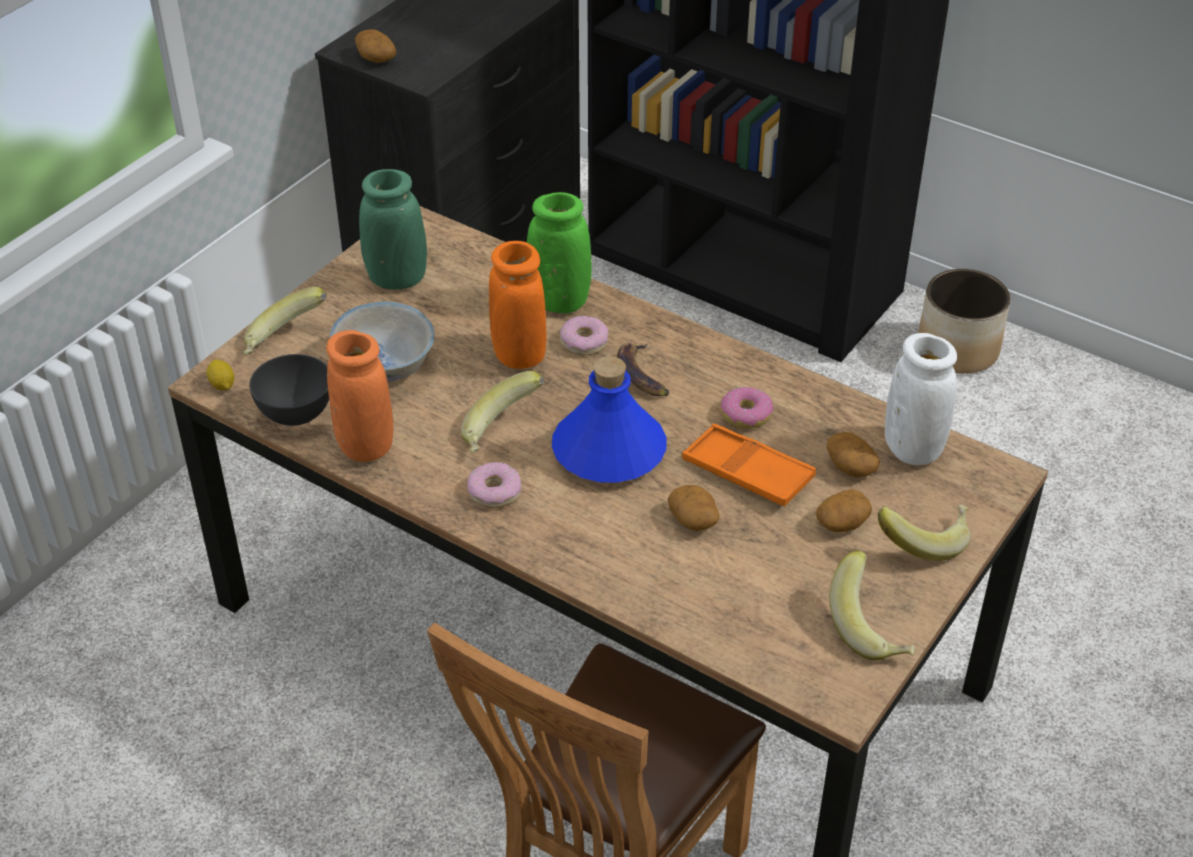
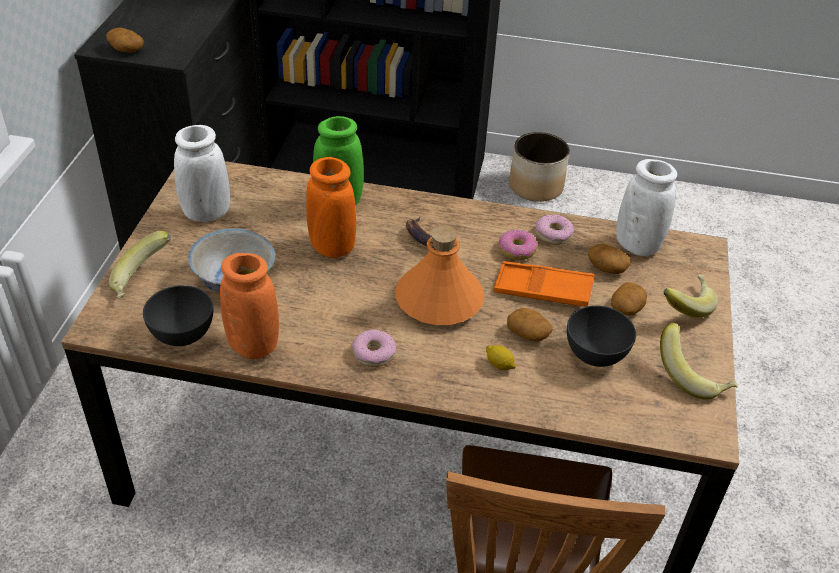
camera: 25 degrees left, 0 degrees up
(222, 384) = (108, 327): lemon -> lemon (499, 364)
(396, 279) = (206, 213): green vase -> white vase
(502, 433) = (353, 307): banana -> none
(583, 342) = (373, 226): donut -> donut (553, 234)
(608, 451) = (438, 301): blue bottle -> orange bottle
(762, 566) = (595, 354): none -> grey bowl

